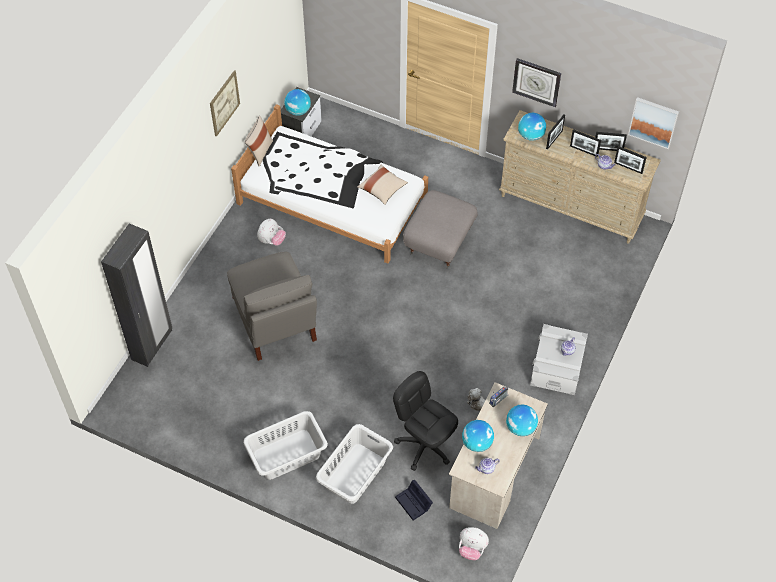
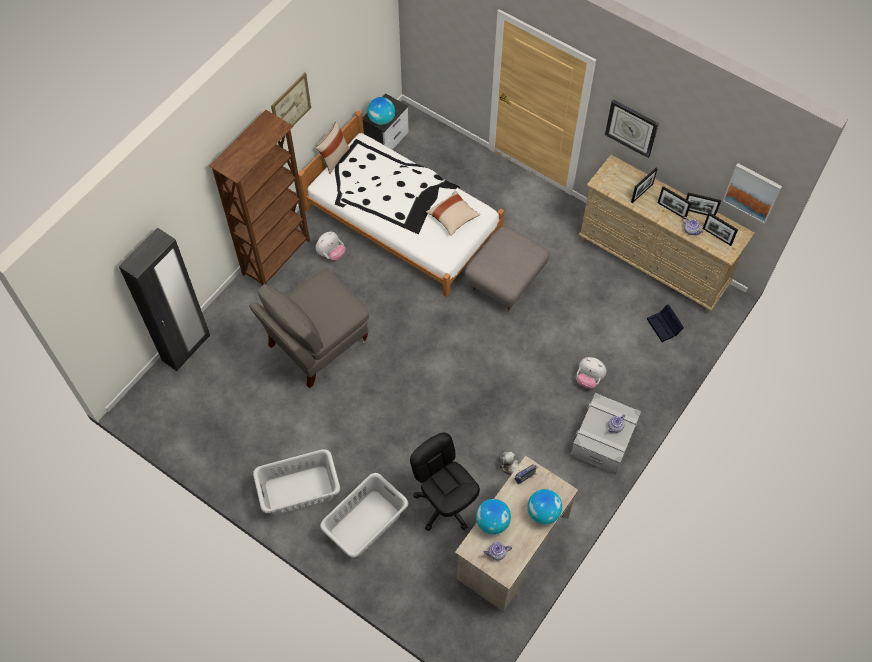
camera: 10 degrees right, 5 degrees up
(221, 251) = (277, 257): none -> brown bookcase
(275, 323) = (316, 344): grey armchair -> grey armchair turned 60 degrees clockwise
(414, 503) = (421, 567): black storage box -> black storage box (664, 327)
(472, 549) = (472, 629): plush toy -> plush toy (588, 379)
(531, 135) = (617, 185): globe -> none

